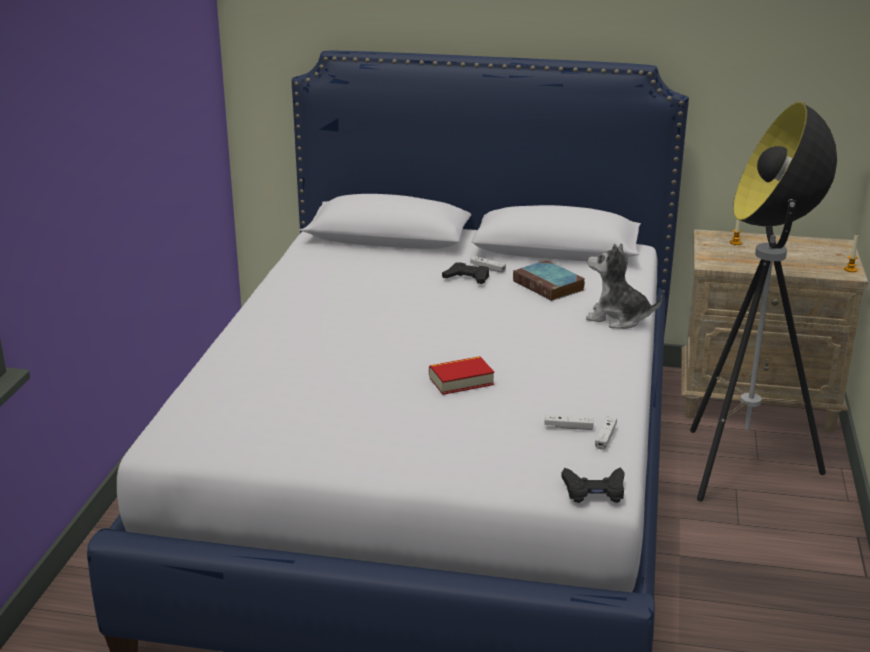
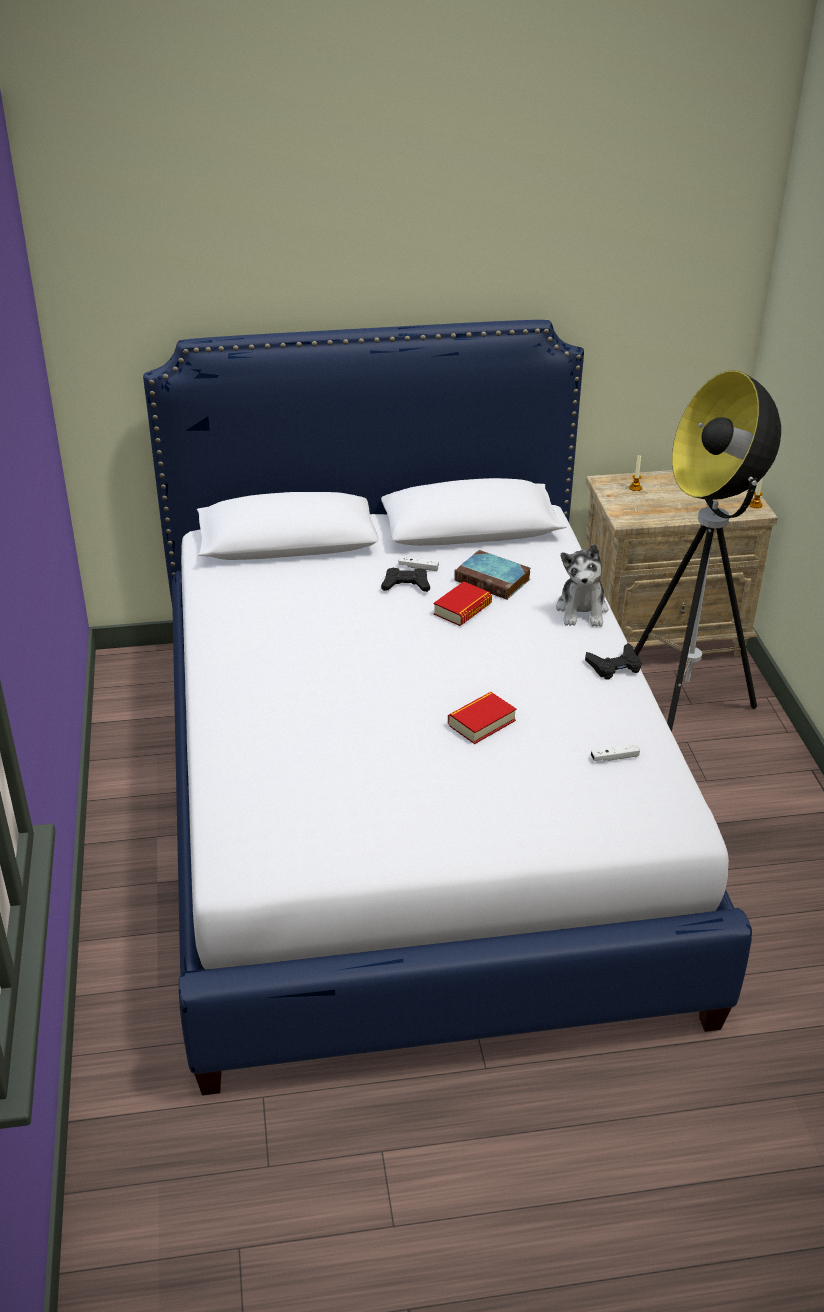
camera: 20 degrees left, 10 degrees up
(505, 301) = (462, 609): none -> book
(594, 490) = (679, 827): black game controller -> black game controller (614, 666)
(605, 437) = (654, 762): white game controller -> none
(618, 318) = (582, 610): plush toy -> plush toy turned 90 degrees counterclockwise

